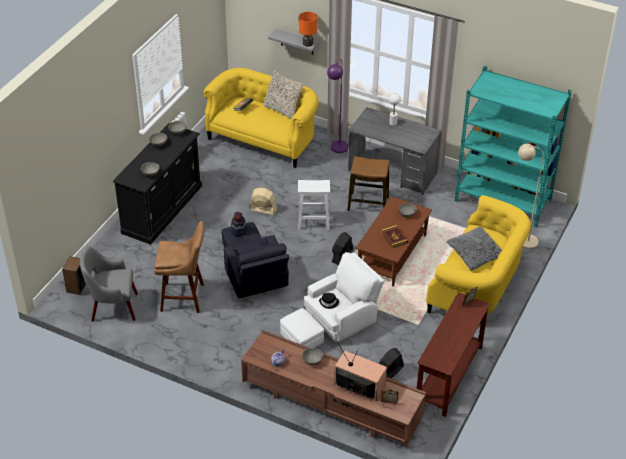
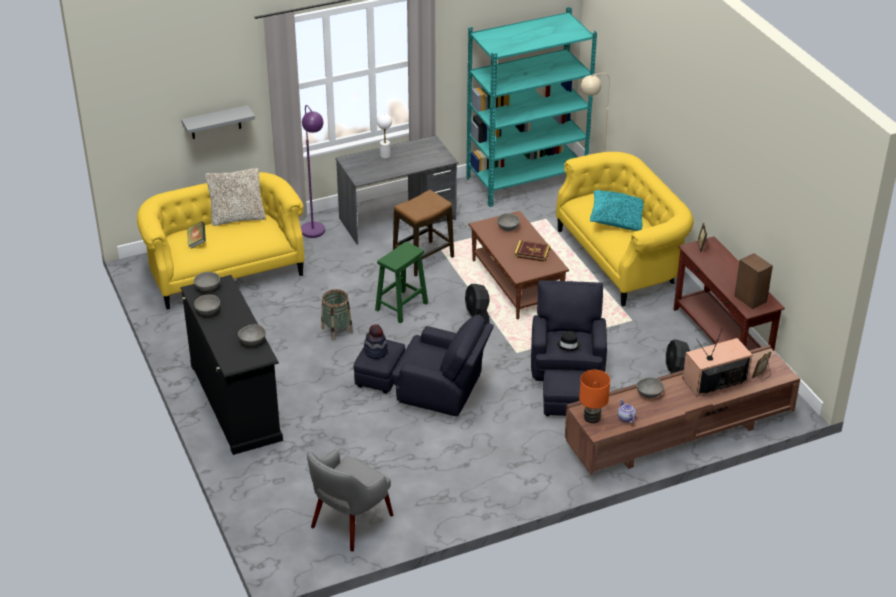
camera: 50 degrees left, 5 degrees down
(76, 287) = (278, 536): speaker -> speaker (750, 299)
(184, 297) = (403, 458): brown stool -> none
(263, 209) = (337, 330): beige fan -> basket
(308, 43) = (241, 113): orange table lamp -> orange table lamp (592, 417)
(314, 221) = (402, 306): white stool -> green stool
(333, 323) = (567, 373): white armchair -> black armchair
(475, 254) = (617, 218): grey pillow -> turquoise pillow

